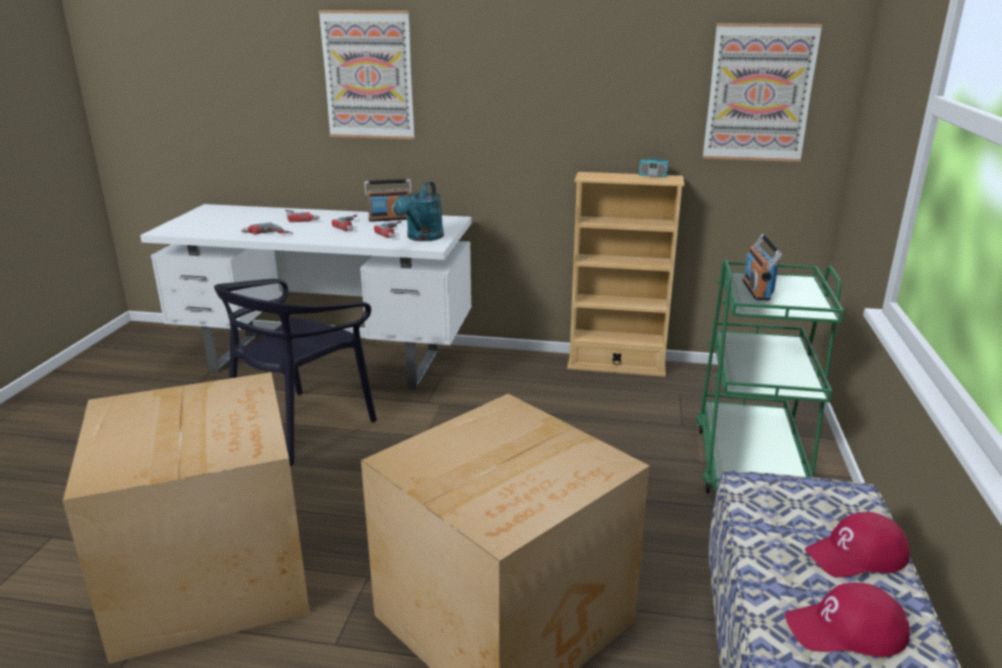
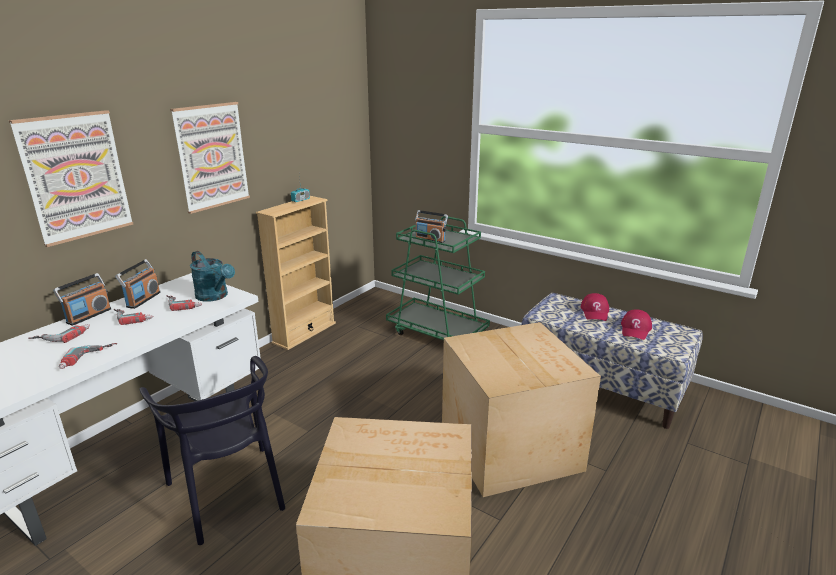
camera: 65 degrees left, 0 degrees up
(342, 214) = (88, 316): none -> radio
(759, 93) = (333, 135): picture -> picture (212, 156)

